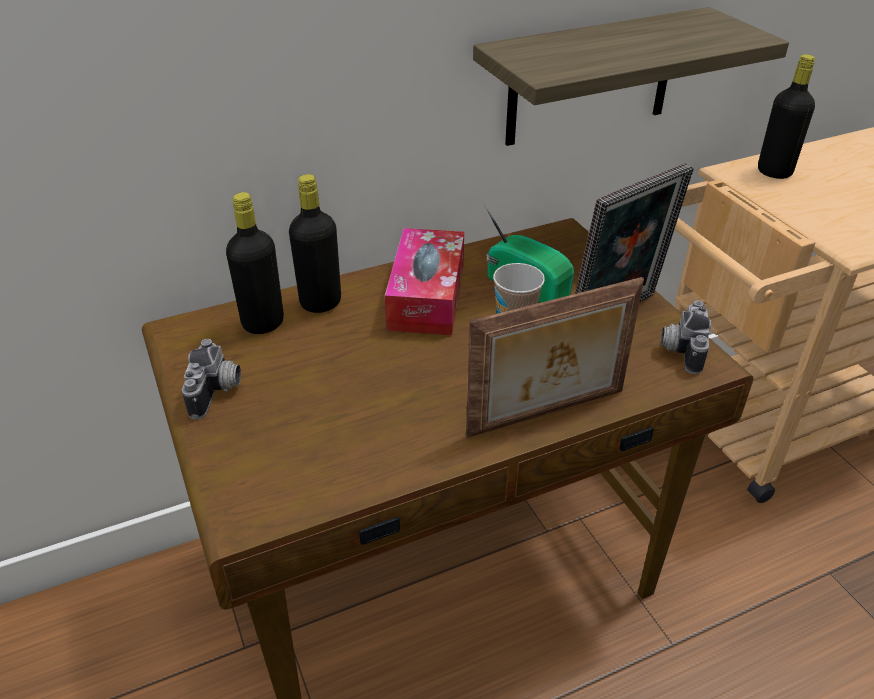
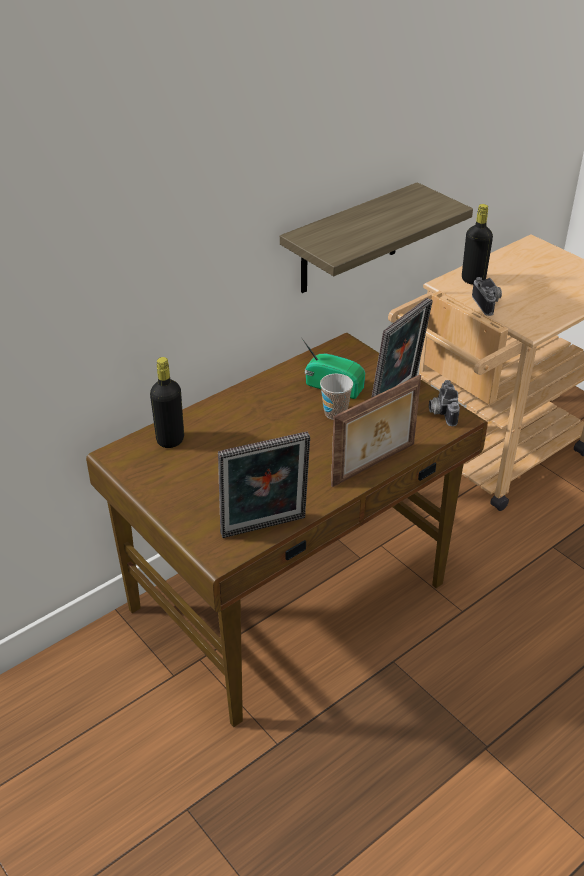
camera: 15 degrees left, 0 degrees up
(217, 392) = (165, 488): camera -> camera (488, 304)
(320, 303) = (202, 420): black bottle -> none
(331, 488) = (264, 529): none -> picture frame
(427, 296) = (271, 404): tissue box -> none

